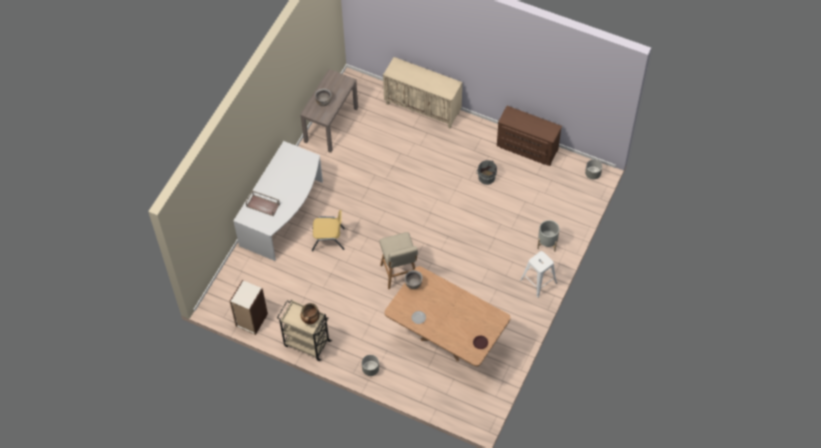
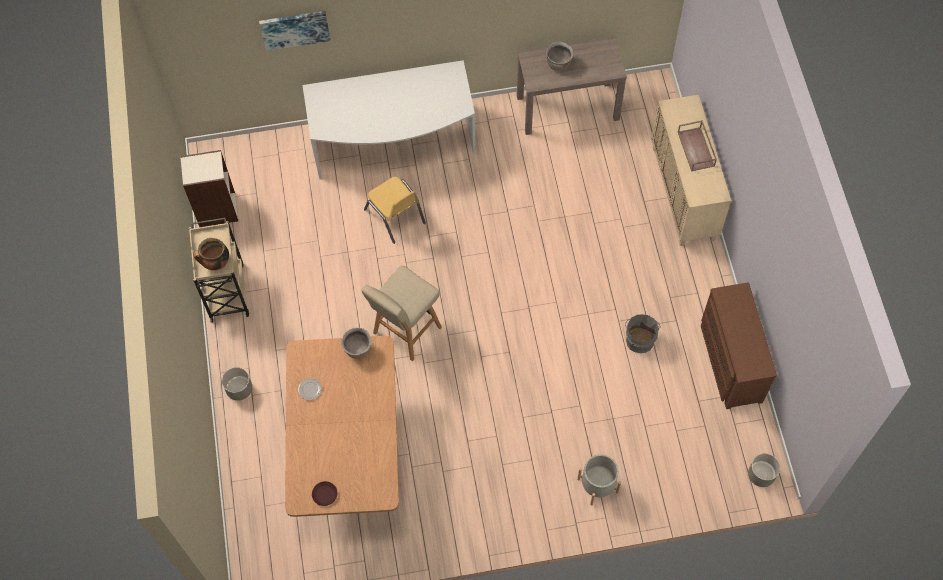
camera: 55 degrees right, 5 degrees up
(225, 187) = (295, 29): none -> picture
(263, 205) = (349, 102): brown tray -> brown tray (696, 149)
(538, 281) = (525, 513): white stool -> none

